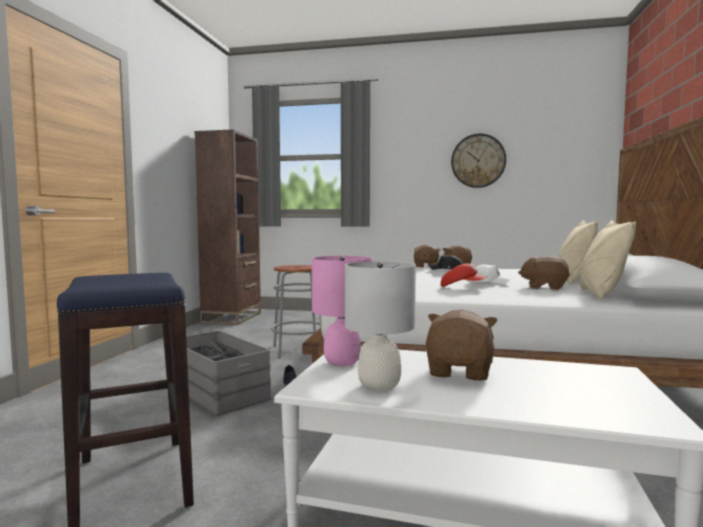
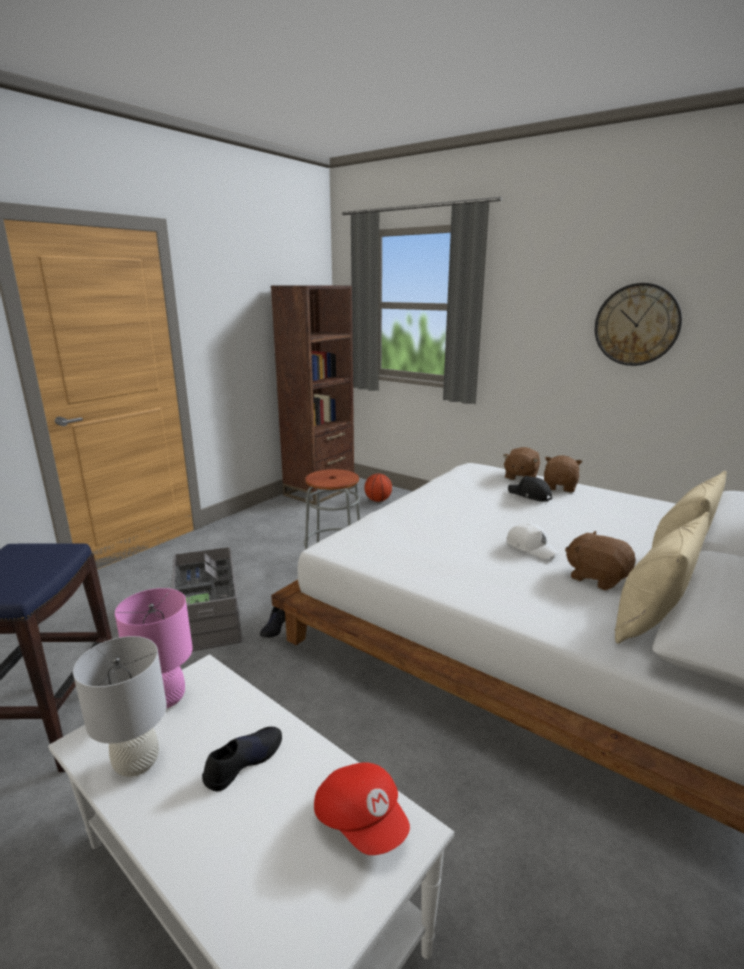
camera: 25 degrees right, 15 degrees up
(290, 317) = (378, 500): none -> basketball
(460, 371) = (244, 761): brown plush toy -> black shoe
(462, 287) = (477, 557): red cap -> red cap (362, 820)

